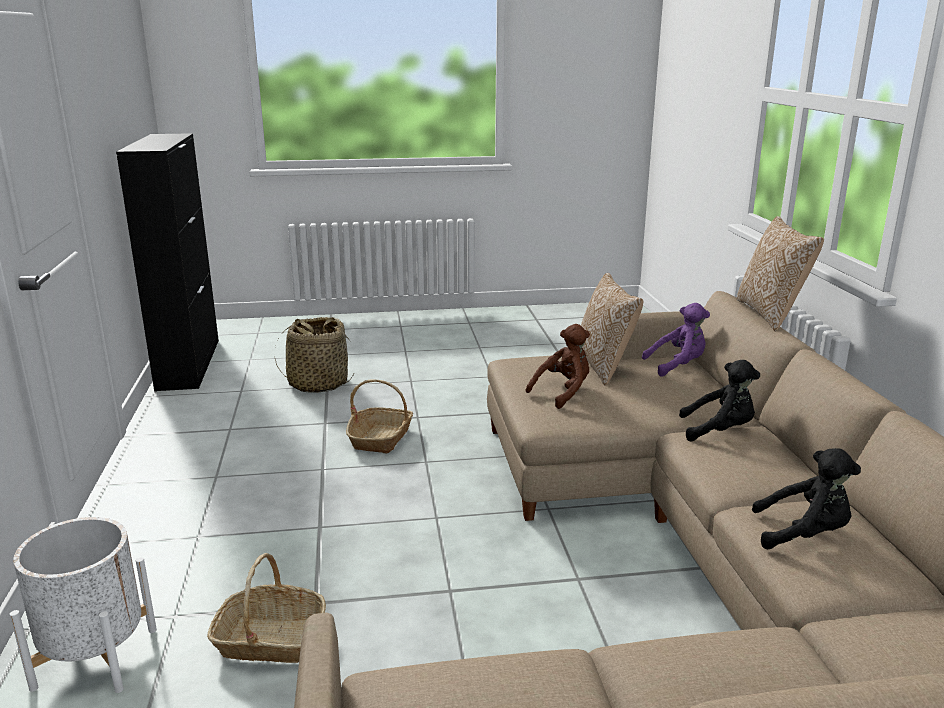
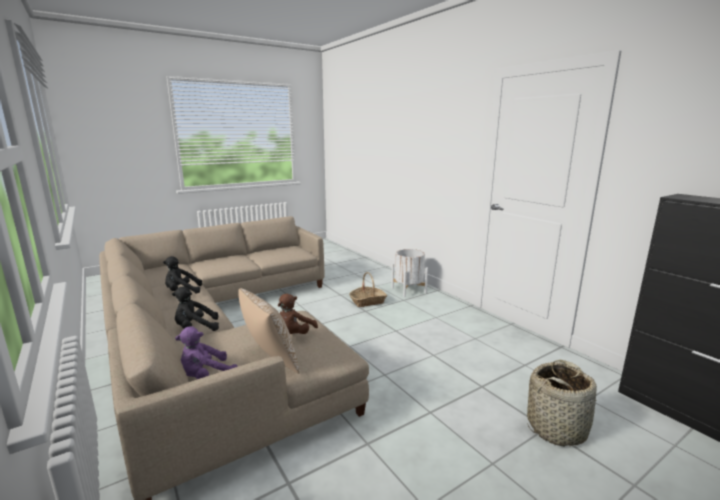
camera: 155 degrees right, 5 degrees down
(381, 438) = (430, 384): basket -> none
(771, 314) = (122, 332): pillow -> none

